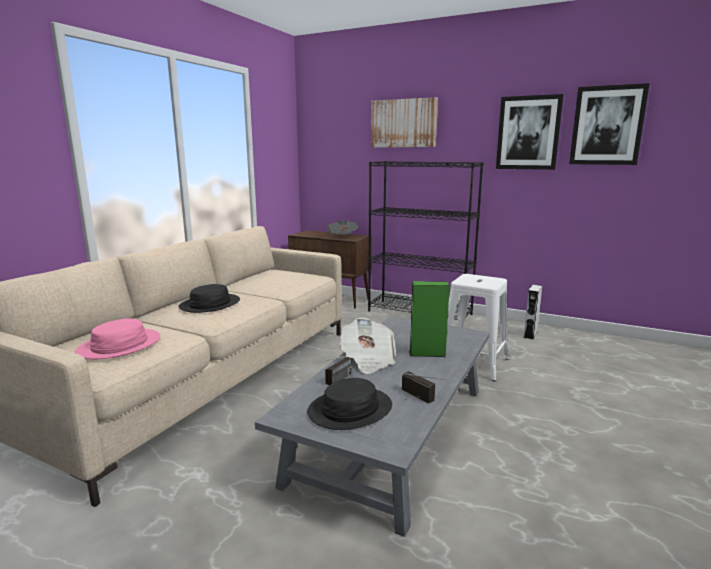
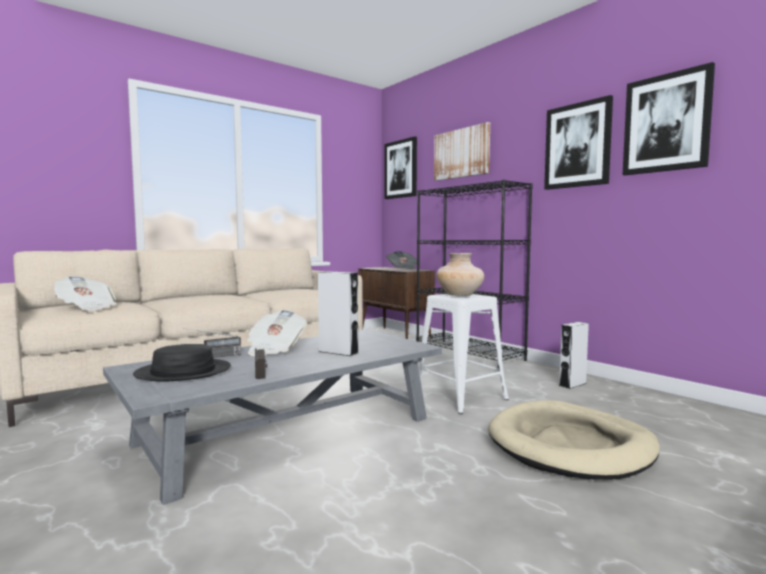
camera: 25 degrees right, 10 degrees down
(120, 345) = (86, 308): pink hat -> newspaper
(210, 304) = (202, 298): black hat -> none
(325, 130) = (401, 169): none -> picture
(427, 353) = (338, 352): green speaker -> grey speaker
(479, 280) = (460, 295): none -> beige vase
(593, 394) = (570, 445): none -> beige dog bed

